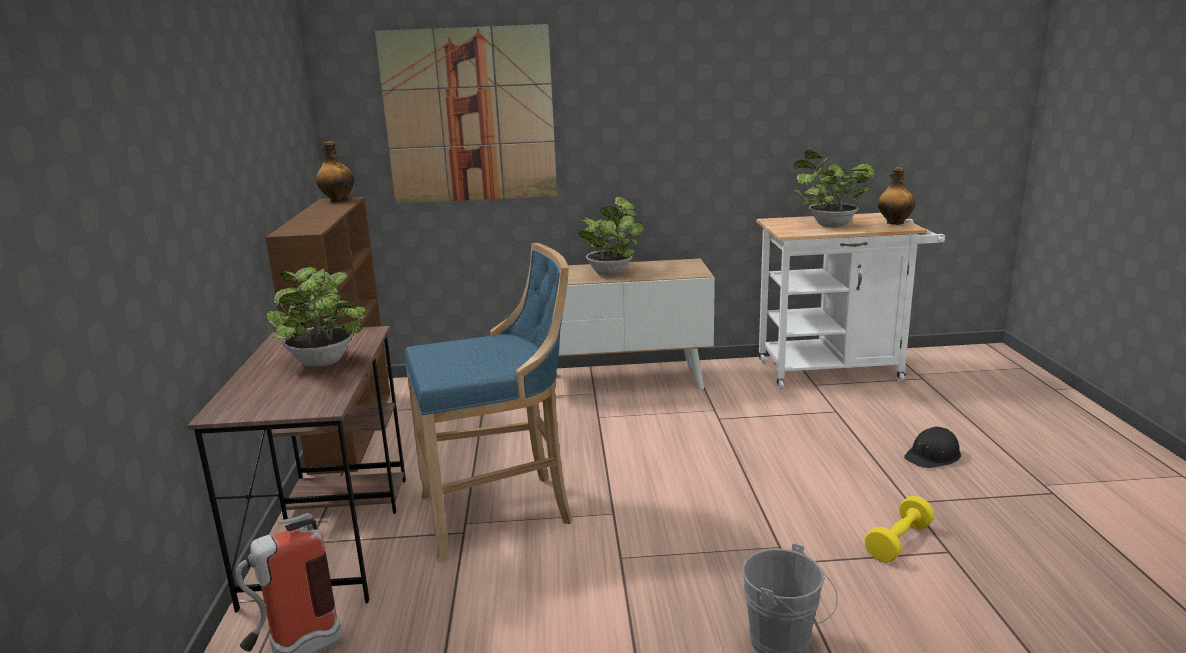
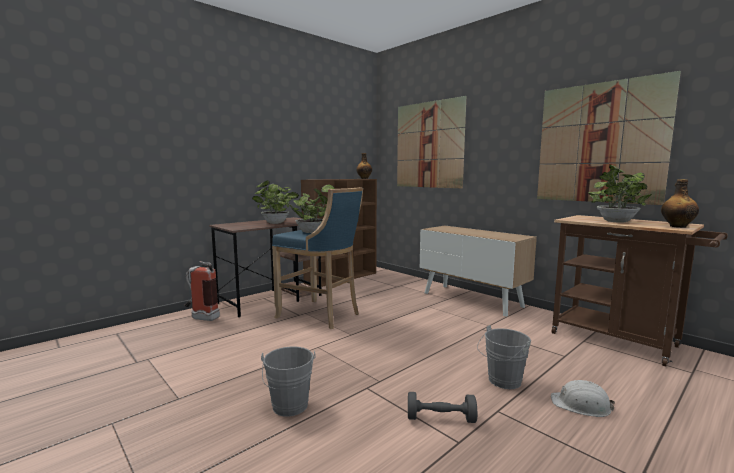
camera: 50 degrees right, 10 degrees down
(611, 272) = (470, 232): potted plant -> potted plant (313, 232)
(773, 115) = (599, 143): none -> picture
(838, 370) = (622, 342): white cart -> brown cart
(855, 471) = (502, 382): none -> grey bucket
(898, 542) = (440, 418): yellow dumbbell -> grey dumbbell
(933, 456) = (581, 405): black hard hat -> white hard hat

